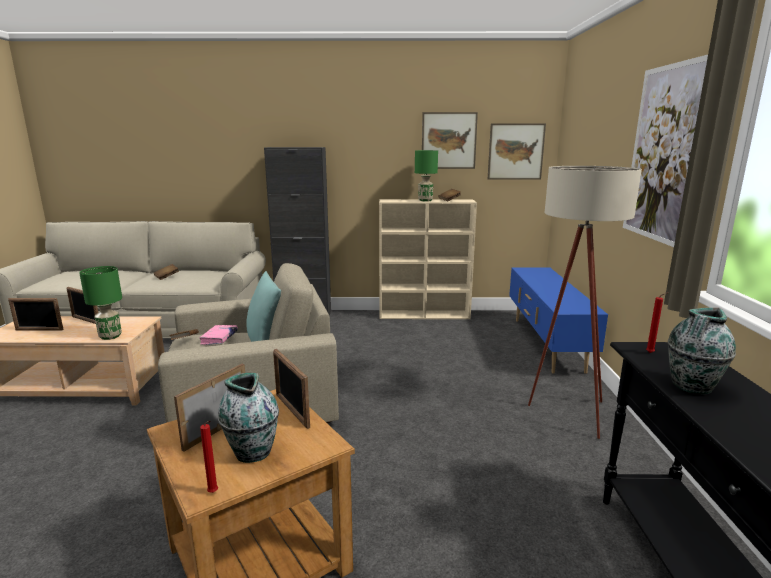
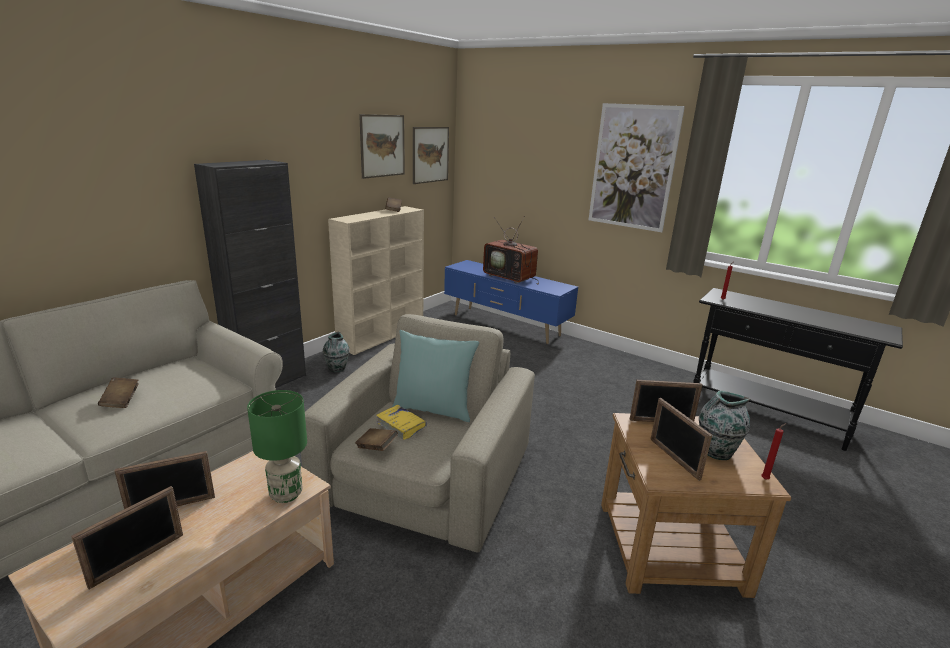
camera: 55 degrees left, 5 degrees up
(219, 338) = (401, 426): pink book -> yellow book
(425, 200) = (378, 214): green table lamp -> none
(550, 288) = (511, 277): none -> television
(565, 412) = (597, 365): beige floor lamp -> none
(691, 386) = (768, 309): vase -> vase (337, 369)

